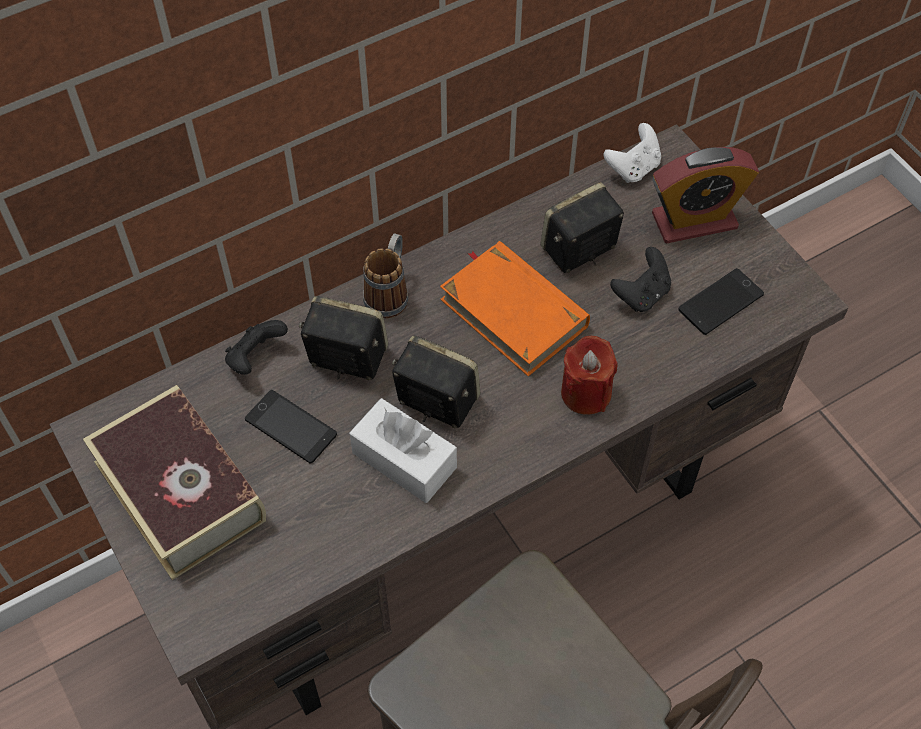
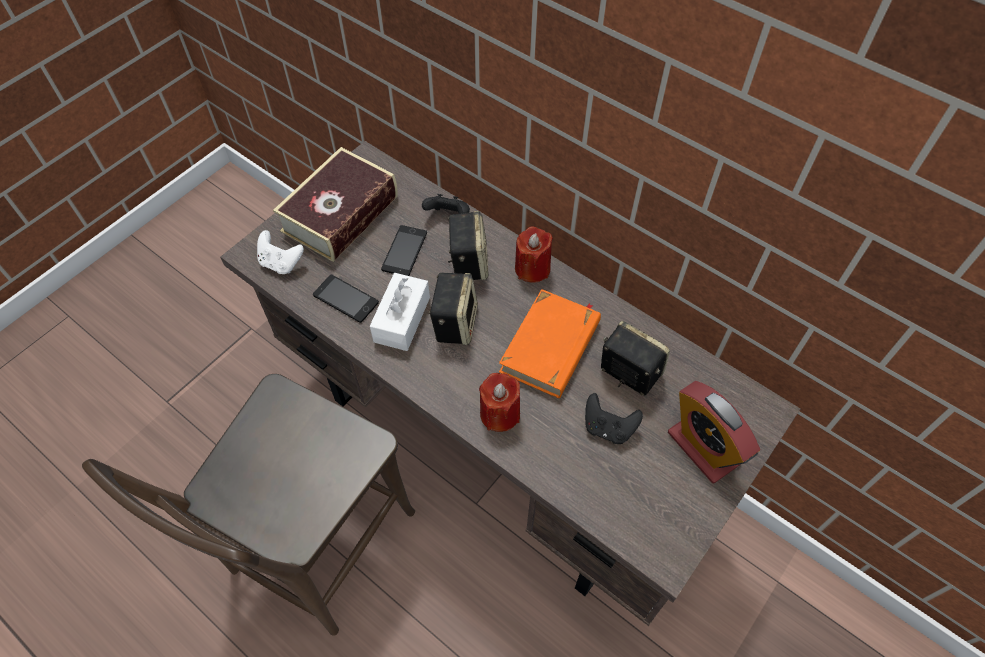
camera: 70 degrees right, 0 degrees up
(389, 293) = (532, 268): mug -> red candle
(633, 168) = (732, 388): white game controller -> white game controller (281, 263)
(720, 302) = (629, 489): phone -> phone (345, 299)

